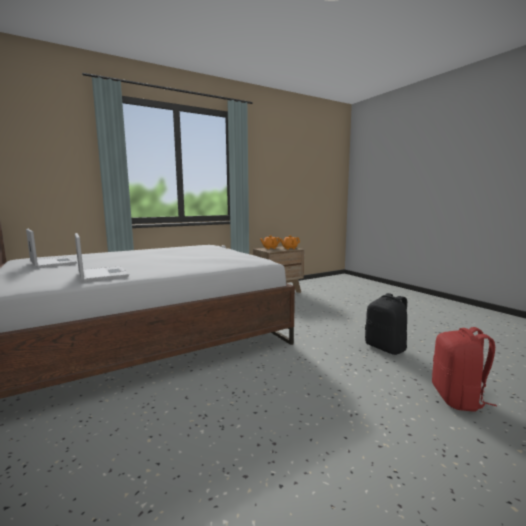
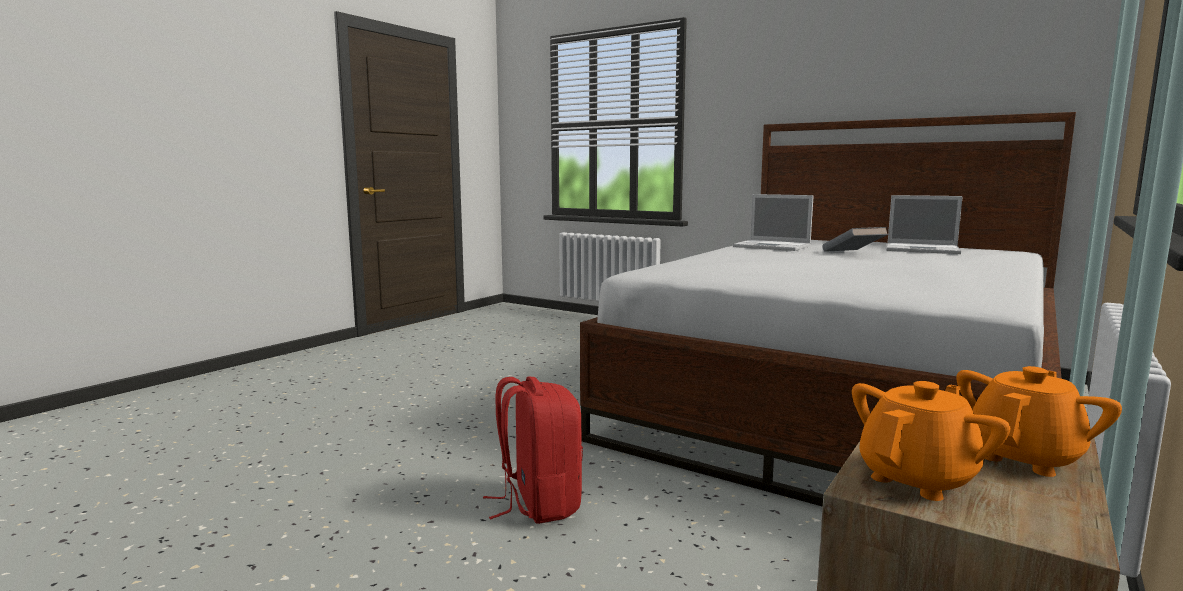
camera: 155 degrees right, 0 degrees up
(106, 263) = (853, 253): none -> grey book
(386, 348) = (391, 467): black backpack -> none
(458, 398) = (329, 413): red backpack -> red backpack (538, 504)

